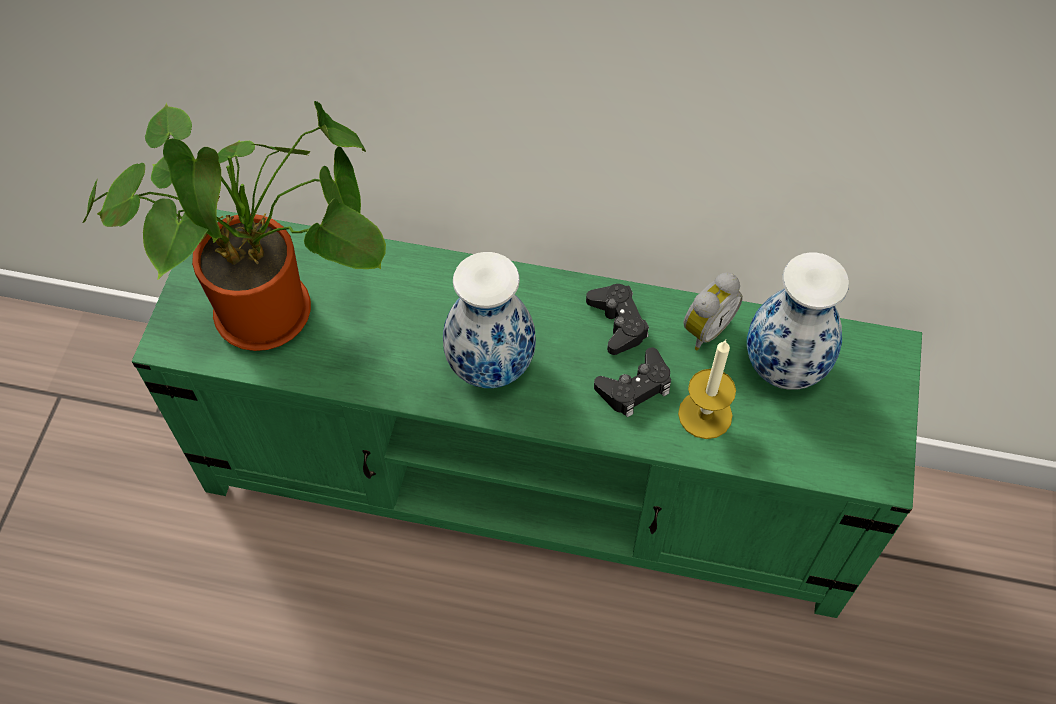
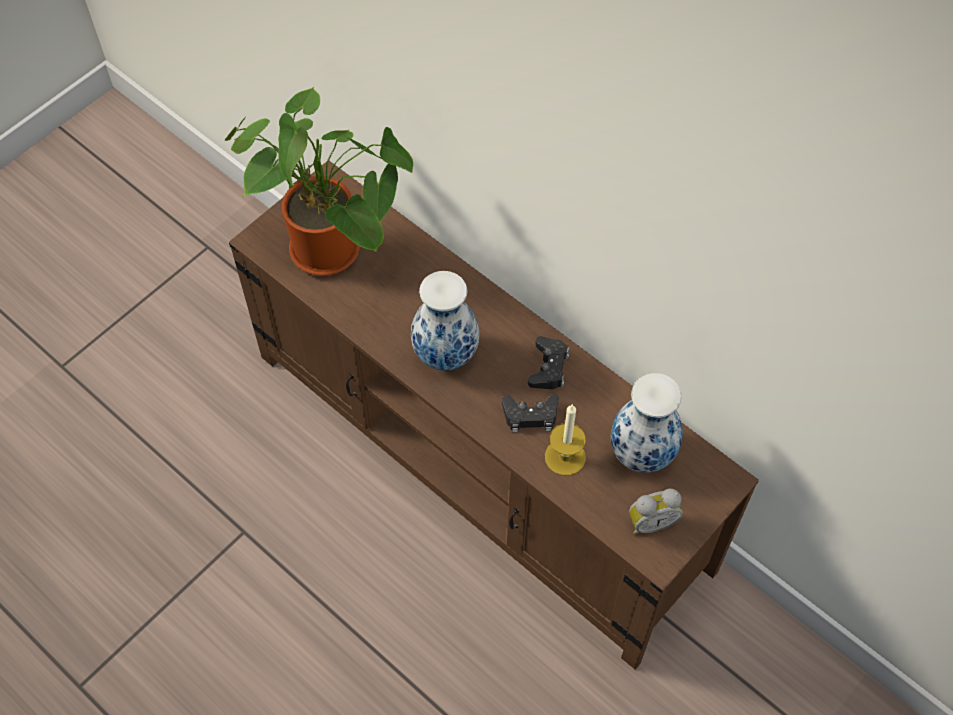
camera: 30 degrees right, 0 degrees up
(531, 480) = (480, 461): green tv stand -> brown tv stand
(704, 328) = (605, 400): alarm clock -> alarm clock (651, 521)

